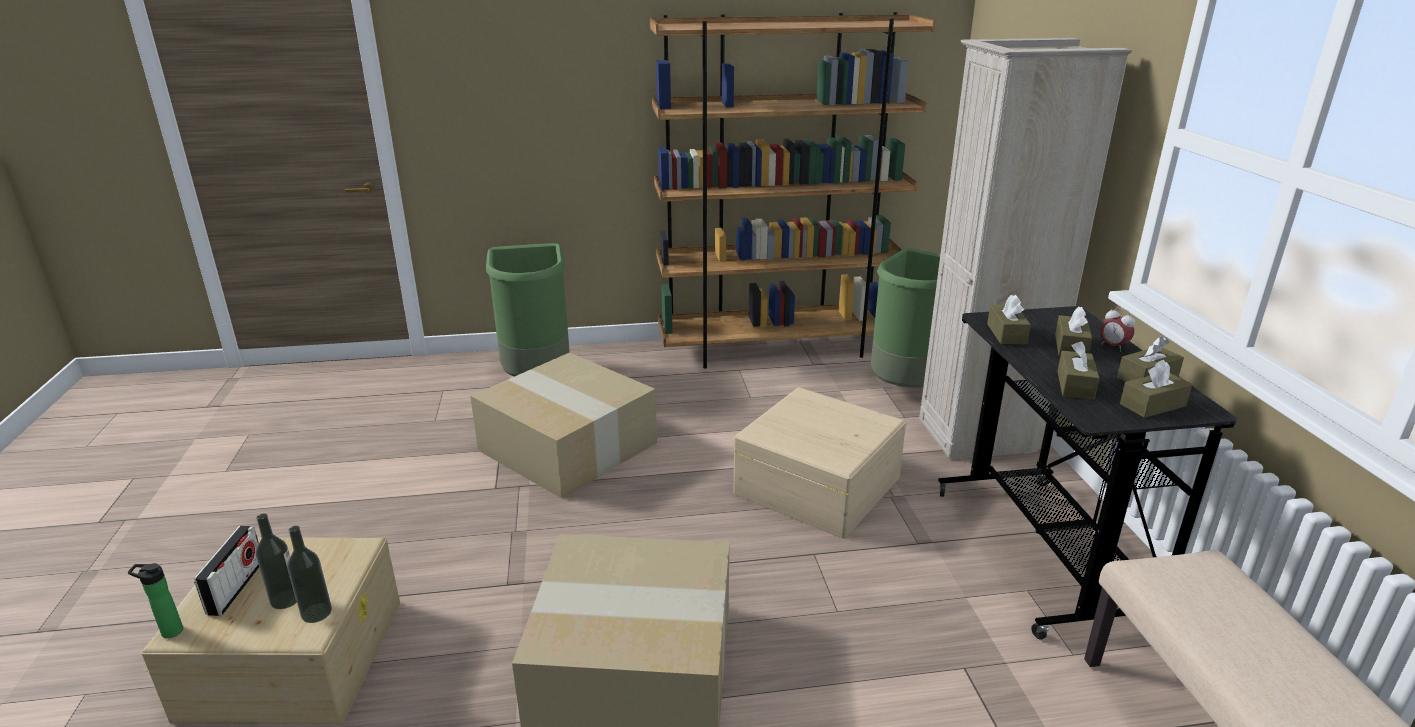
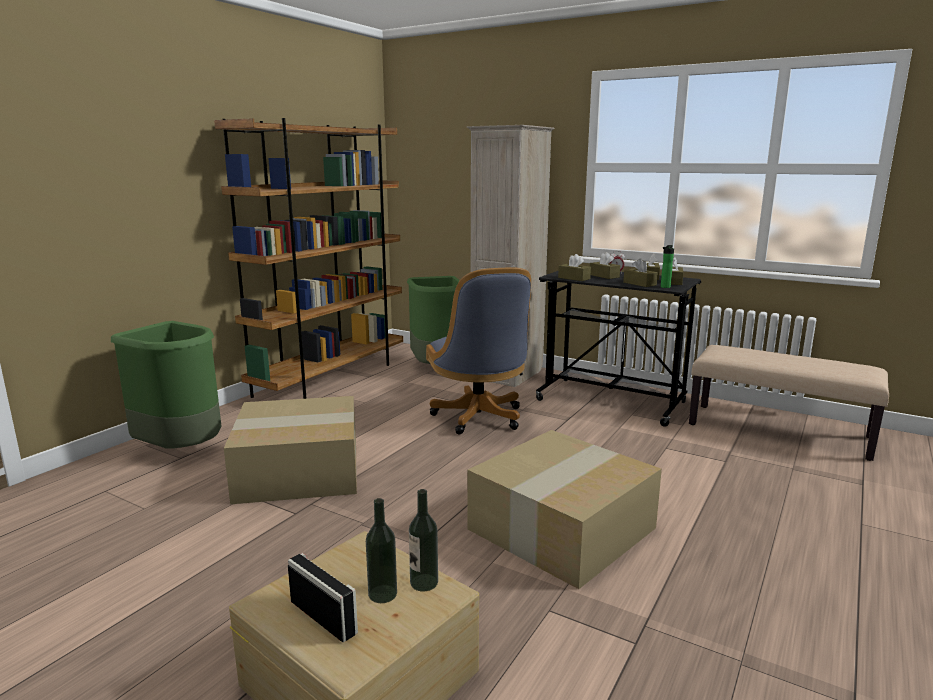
camera: 50 degrees left, 10 degrees down
(169, 631) = (337, 671): bottle -> bottle (664, 287)
(816, 484) = (481, 420): beige storage box -> blue office chair

